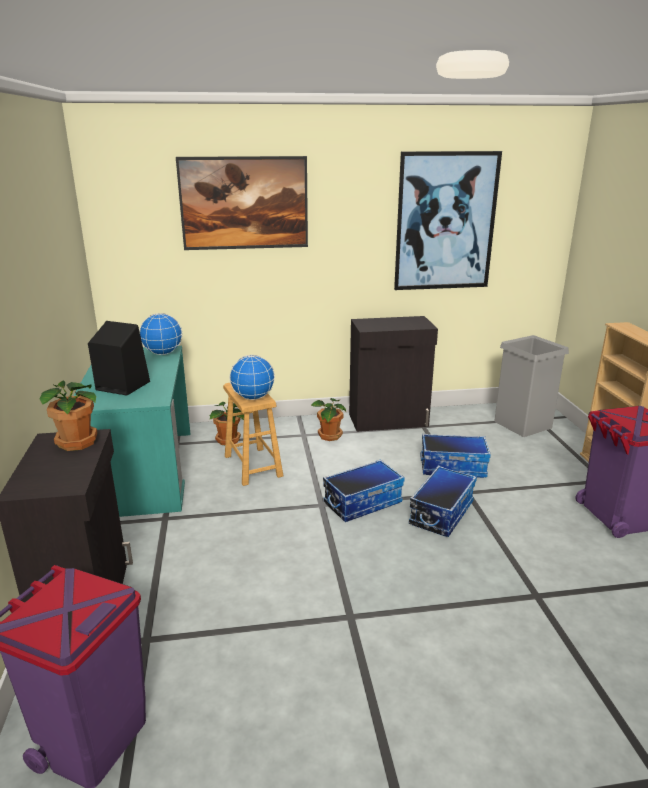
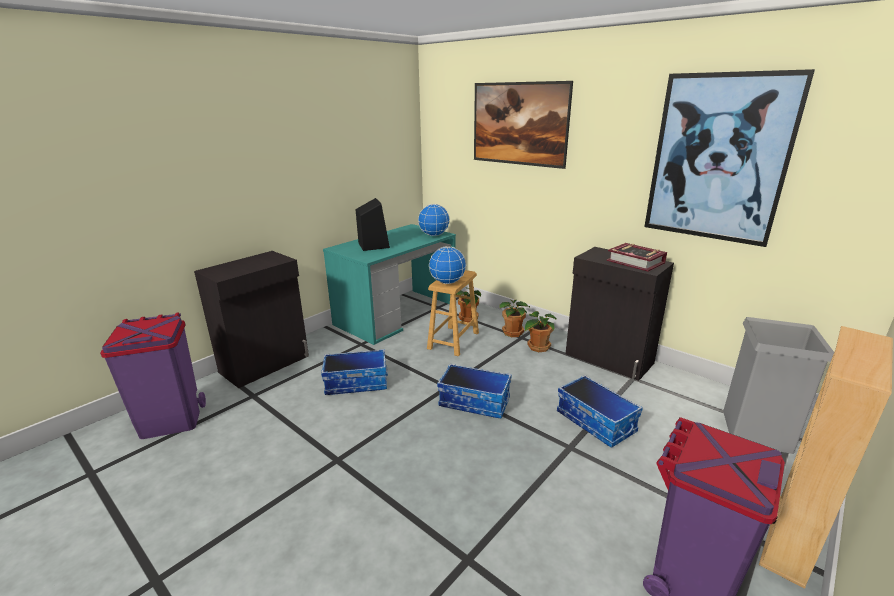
camera: 50 degrees right, 0 degrees up
(79, 442) = (272, 260): potted plant -> potted plant (513, 333)
(404, 322) = (635, 262): none -> book
(441, 513) = (516, 446): storage box -> storage box (357, 382)

